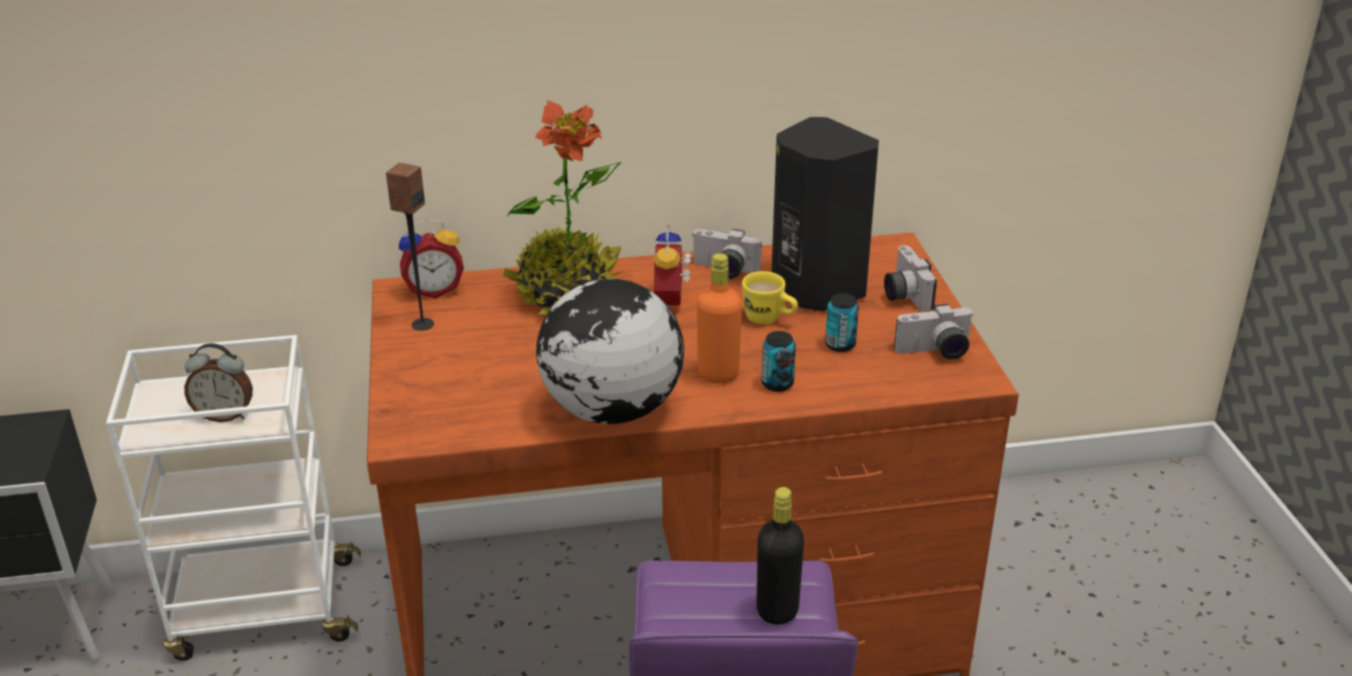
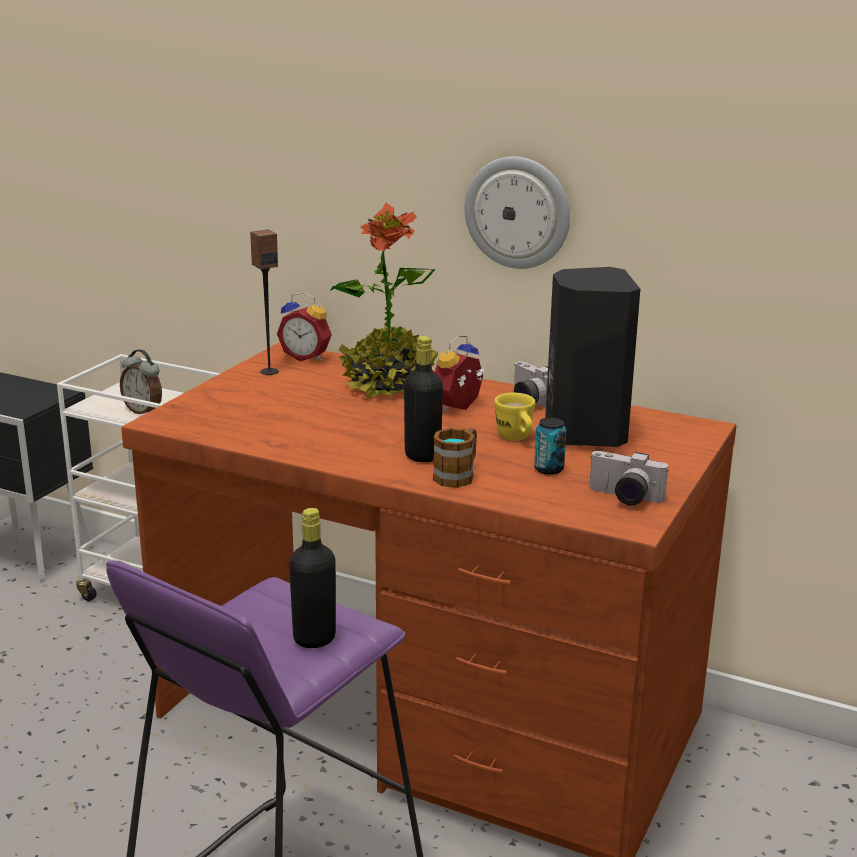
camera: 35 degrees right, 10 degrees down
(610, 410) = (312, 450): globe -> none
(667, 73) = (518, 212): none -> wall clock
(718, 374) = (422, 456): orange bottle -> black bottle
(777, 384) = (458, 475): can -> mug
(903, 294) = (657, 456): camera -> none

